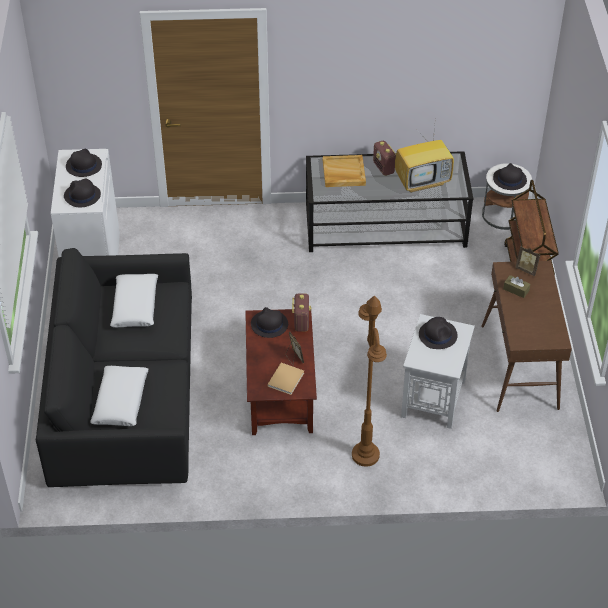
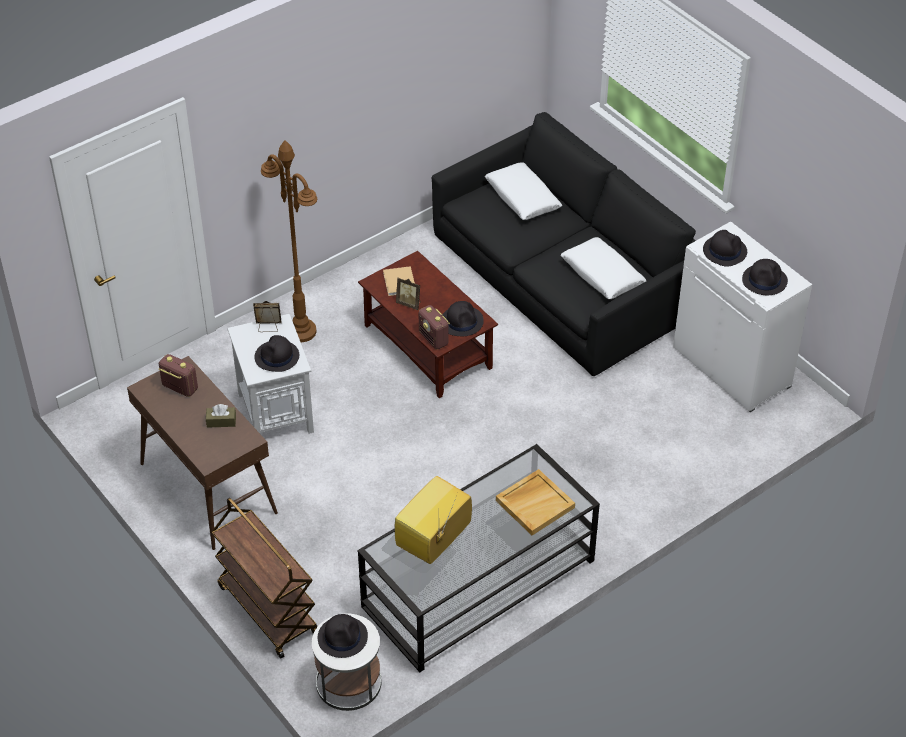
camera: 145 degrees right, 0 degrees up
(384, 168) = (495, 536): radio -> radio (179, 387)
(527, 270) = (223, 450): picture frame -> picture frame (268, 327)

